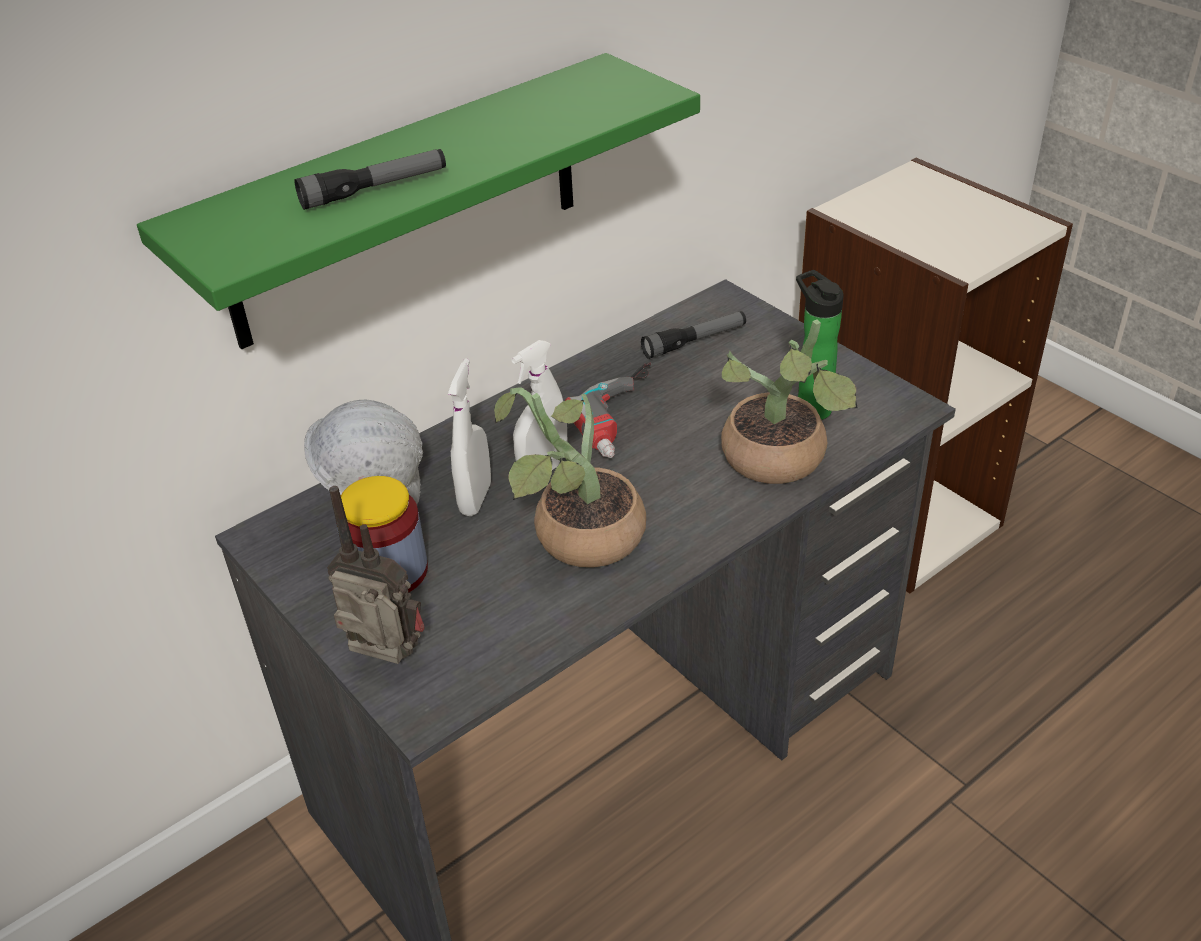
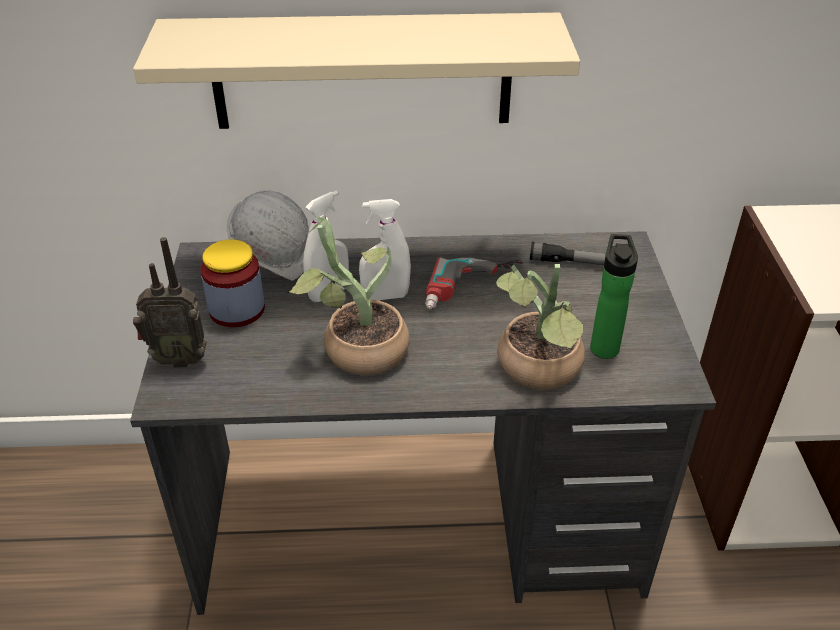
camera: 35 degrees right, 0 degrees up
(374, 189) = (292, 45): flashlight -> none
(385, 661) = (179, 358): radio -> radio turned 120 degrees clockwise
(406, 202) = (362, 71): green shelf -> beige shelf

